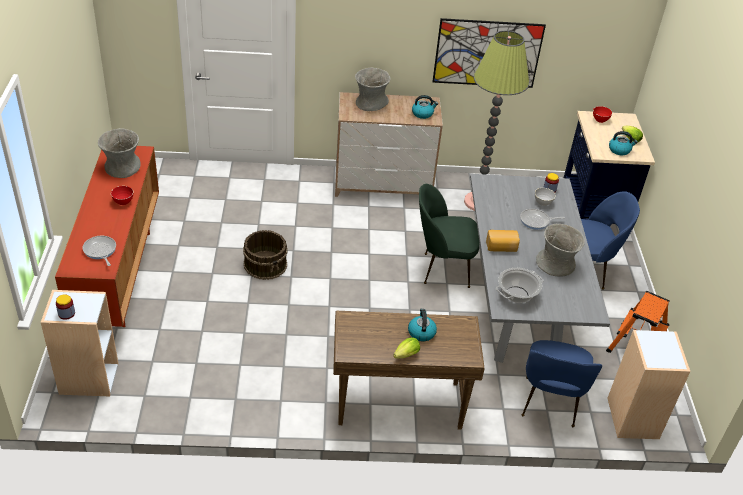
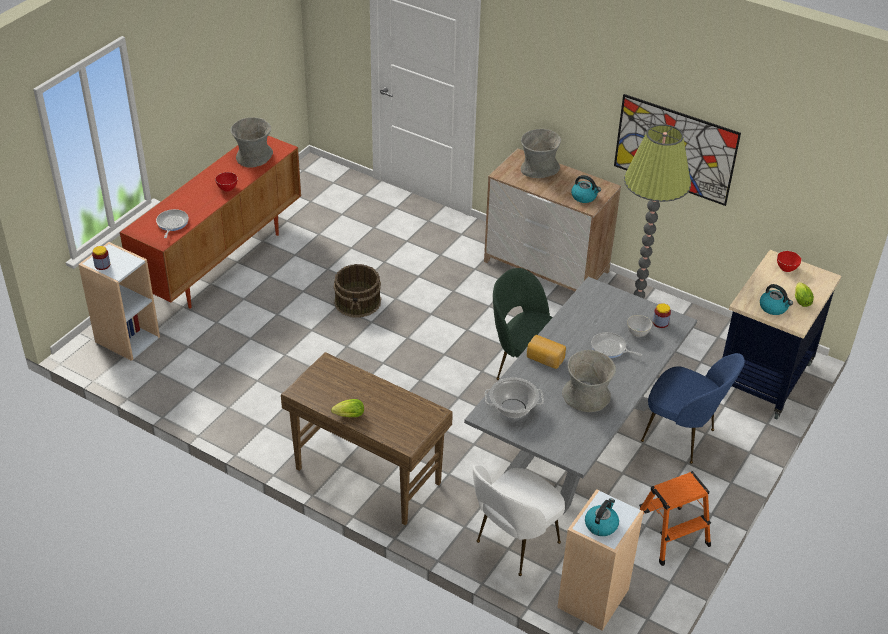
camera: 35 degrees right, 0 degrees up
(421, 332) = (383, 402): kettle -> kettle (601, 525)
(548, 406) = (513, 546): blue chair -> white chair

